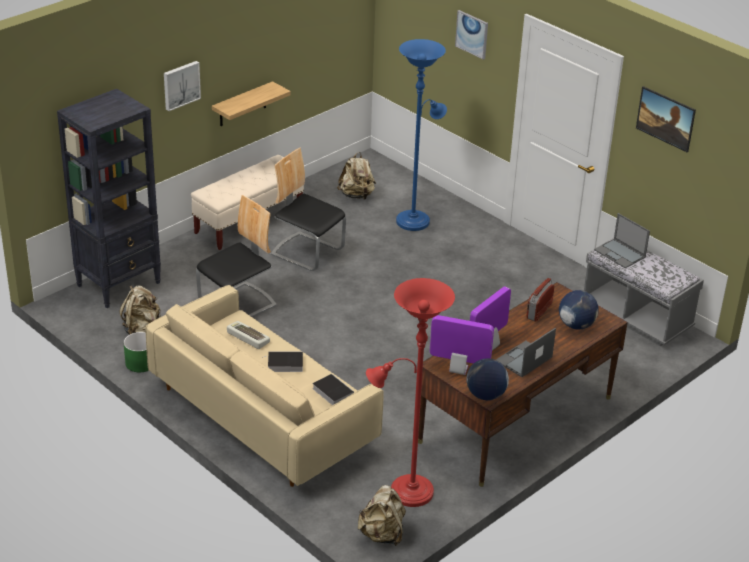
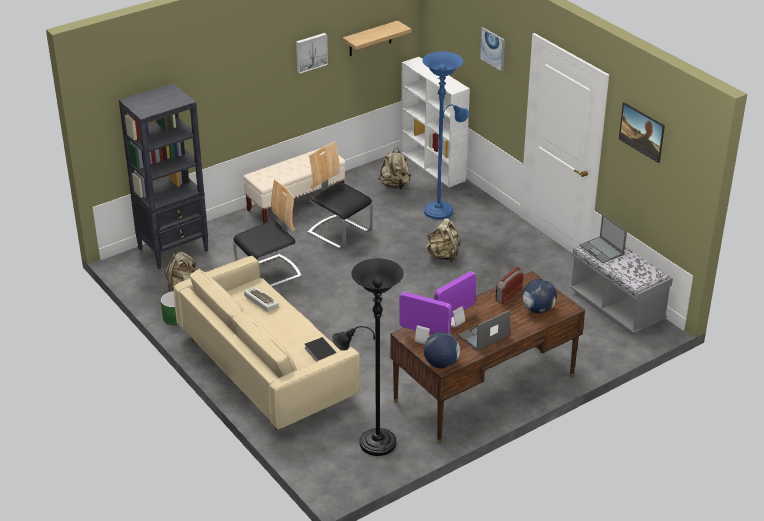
camera: 10 degrees right, 0 degrees up
(181, 85) = (233, 82): picture -> picture (310, 52)
(242, 104) = (292, 101): shelf -> shelf (370, 39)
(284, 364) = (285, 326): book -> none
(382, 534) = (343, 476): beige backpack -> beige backpack (443, 256)
(394, 172) = (433, 167): none -> white bookcase
(406, 491) = (372, 442): red floor lamp -> black floor lamp

